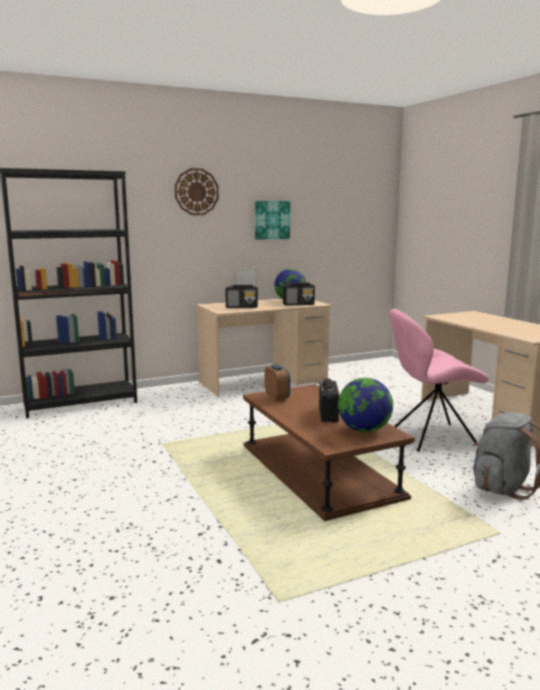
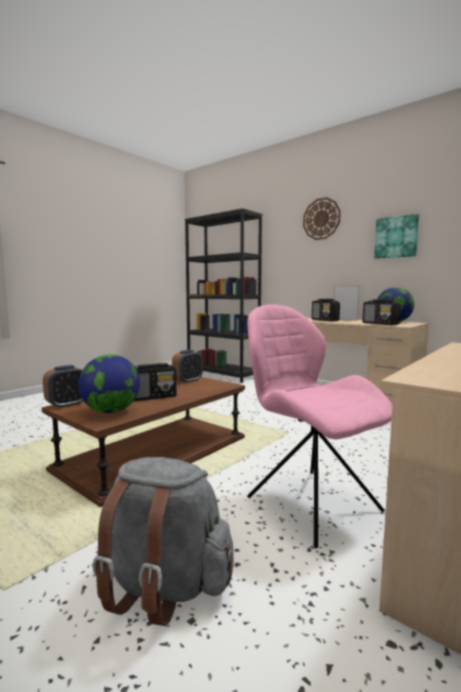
camera: 65 degrees right, 5 degrees down
(327, 444) = (67, 404): none -> alarm clock

